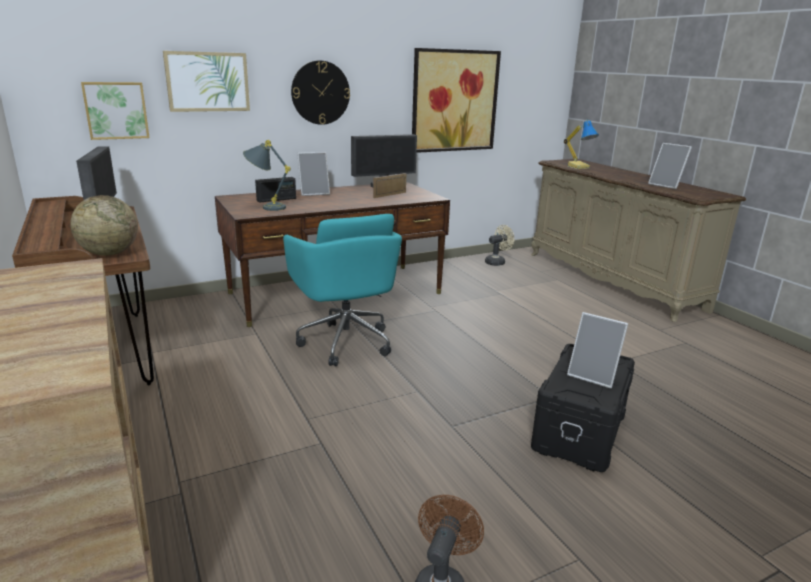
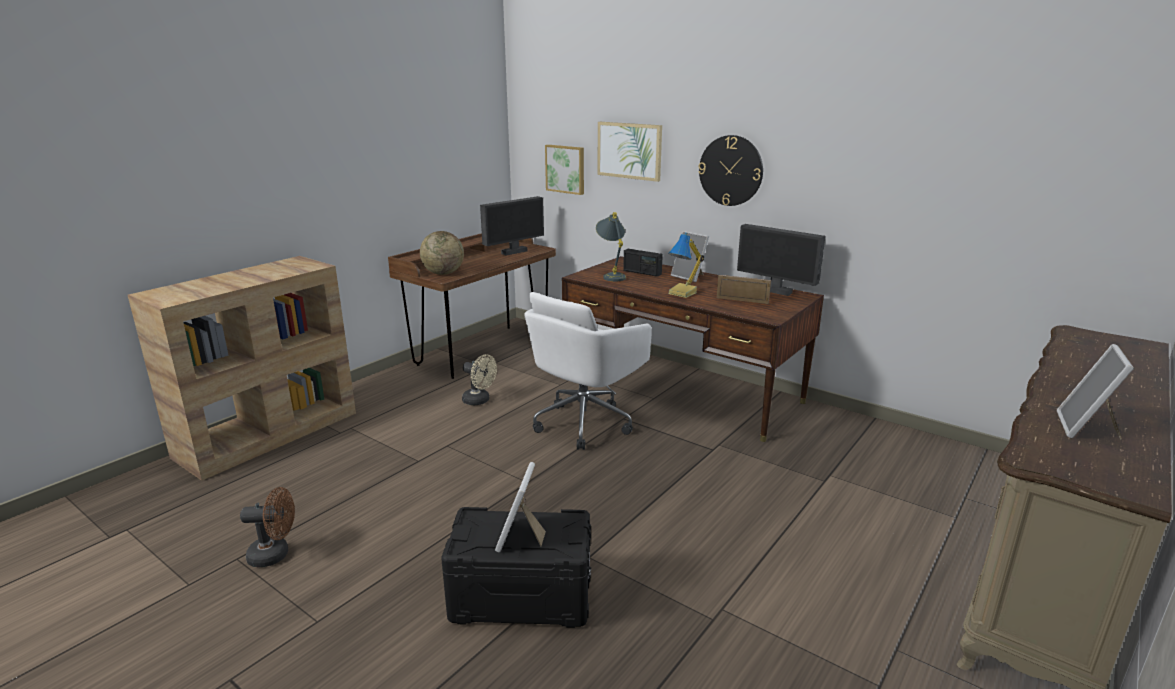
camera: 65 degrees right, 0 degrees up
(344, 341) = (586, 423): turquoise office chair -> white office chair
(454, 101) = (919, 201): picture -> none
(497, 262) = (936, 456): beige fan -> beige fan (479, 401)
(578, 167) = (1078, 352): table lamp -> table lamp (683, 293)

